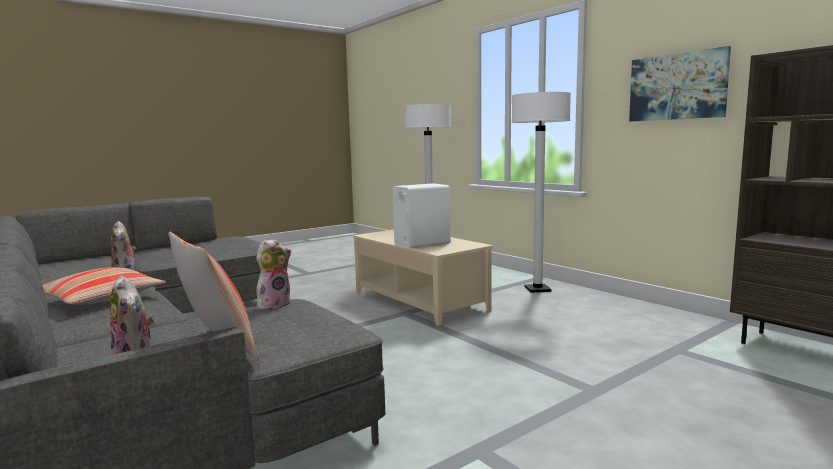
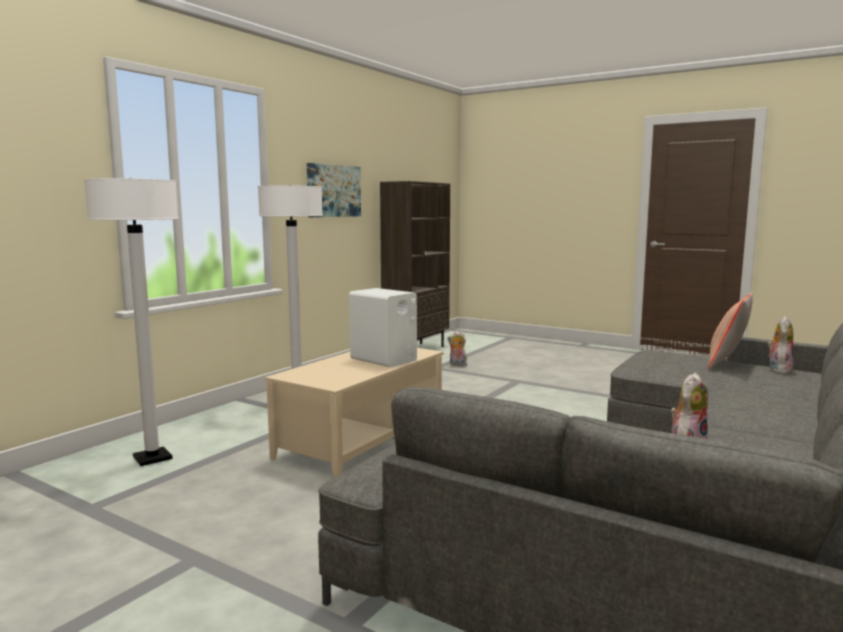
camera: 110 degrees left, 0 degrees up
(101, 299) = (754, 422): pillow -> none
(274, 304) = (646, 369): plush toy -> plush toy (457, 365)

